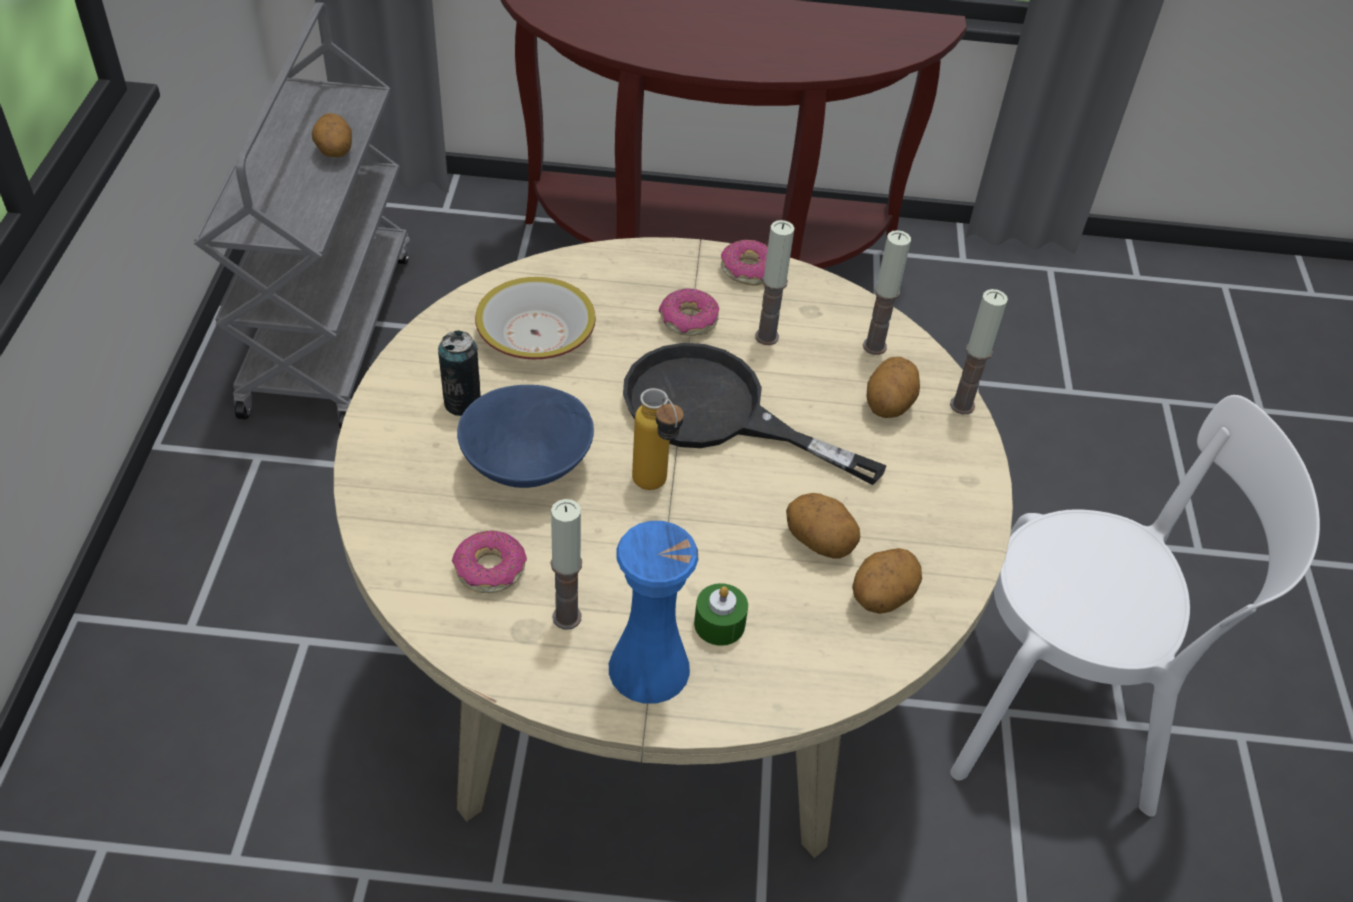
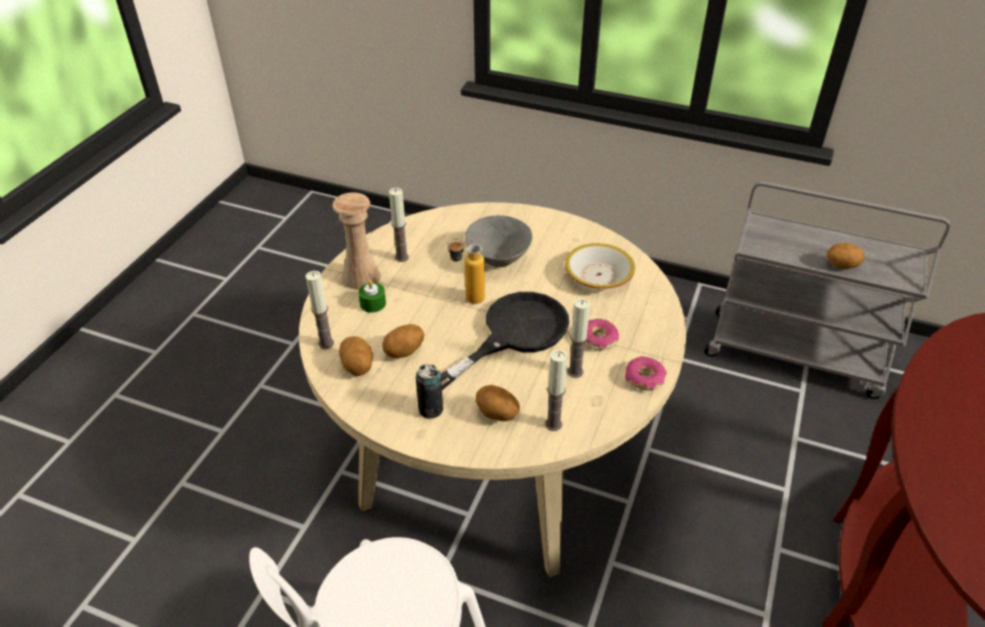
camera: 110 degrees right, 5 degrees down
(462, 403) = (551, 244): can -> can (431, 409)
(490, 569) = (439, 239): donut -> none
(528, 467) = (498, 259): blue bowl -> grey bowl
(649, 668) = (361, 277): blue vase -> beige vase
(962, 405) = (484, 453): candle -> candle (326, 343)

